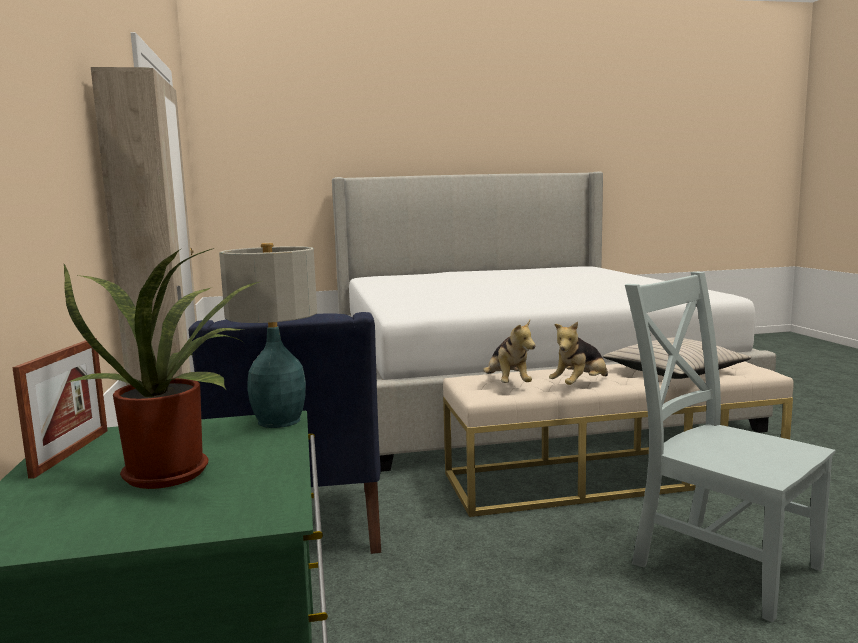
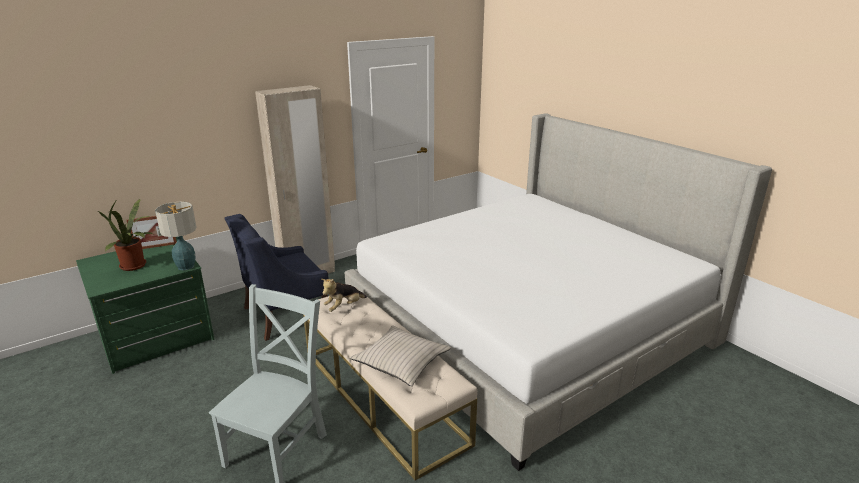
camera: 65 degrees right, 15 degrees up
(580, 385) = (350, 330): plush toy -> none

